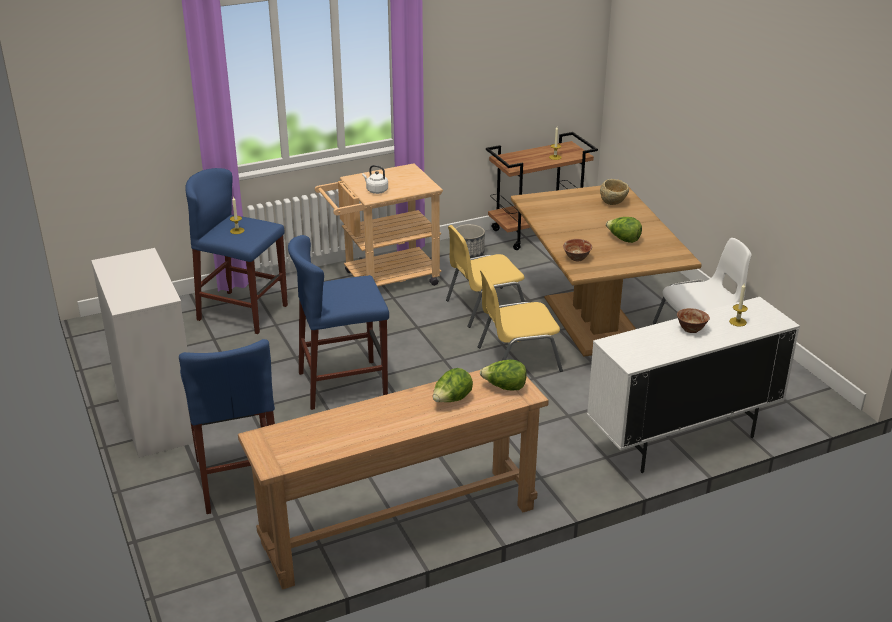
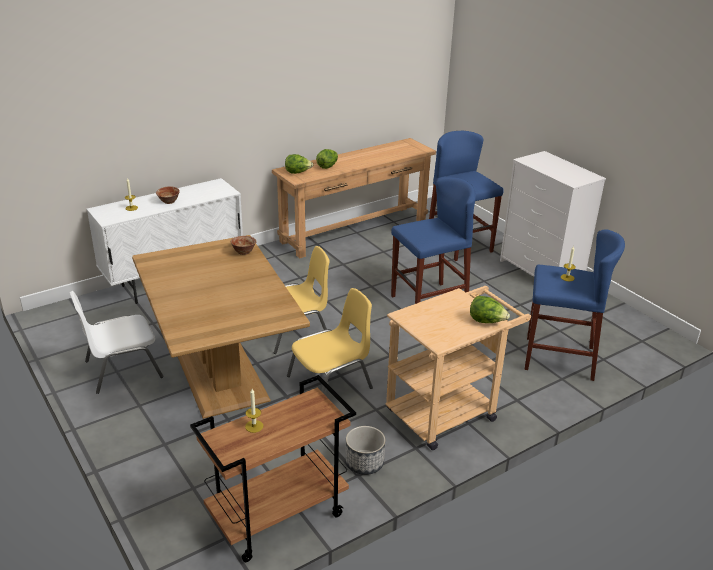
camera: 170 degrees right, 0 degrees up
(376, 190) = (458, 305): white kettle -> none
(613, 203) = (193, 318): beige bowl -> none
(623, 239) = (196, 273): lettuce -> lettuce (486, 321)

